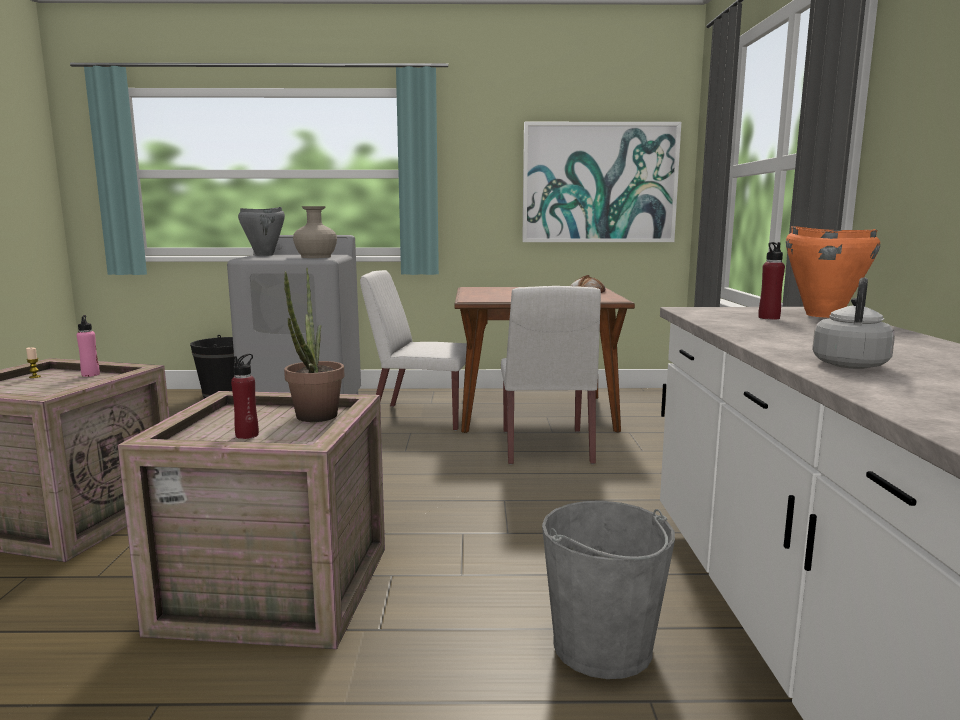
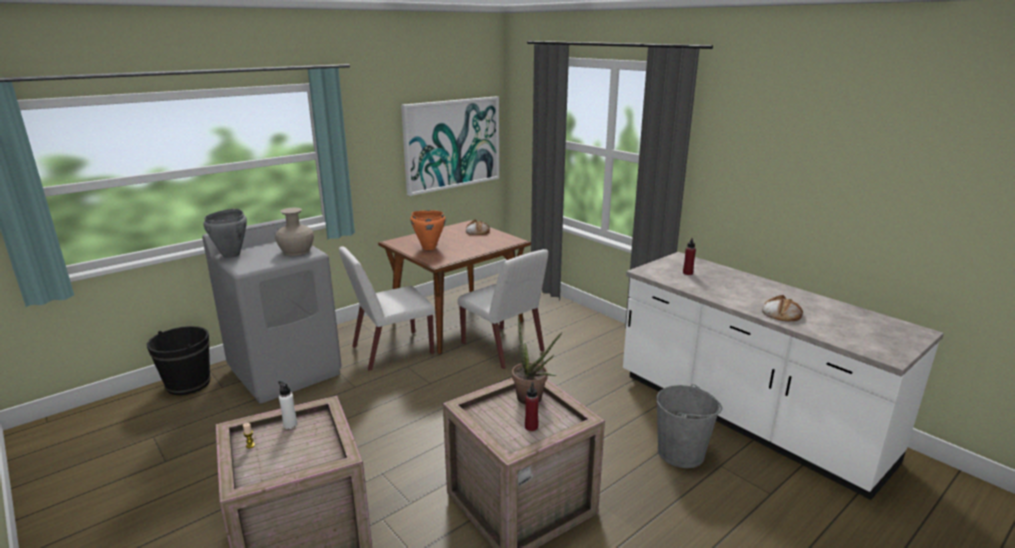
camera: 40 degrees left, 10 degrees up
(90, 374) = (290, 425): pink bottle -> white bottle
(822, 315) = (697, 263): orange cooking pot -> orange cooking pot (429, 247)
(850, 364) = (781, 313): grey kettle -> bread

